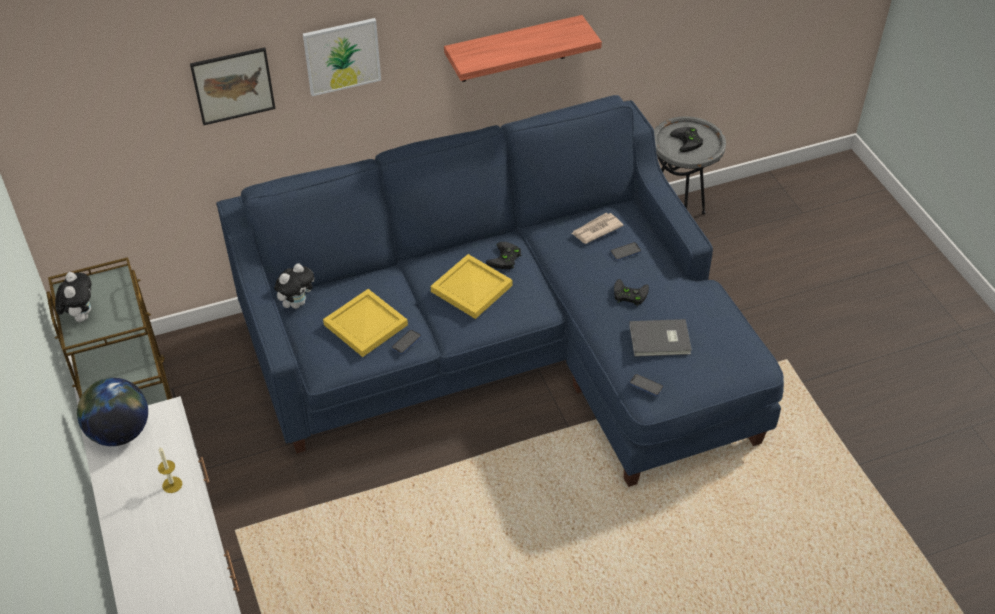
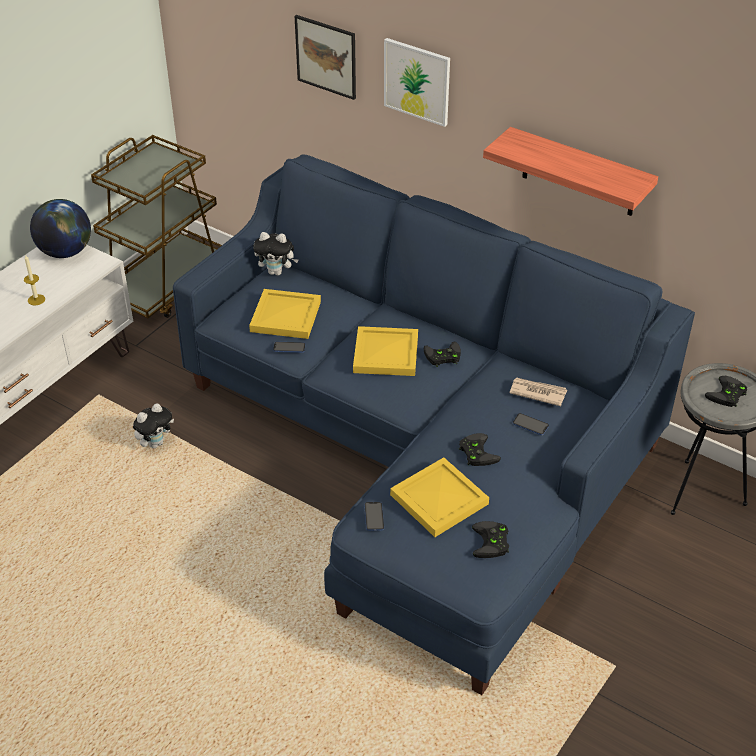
camera: 55 degrees right, 5 degrees down
(81, 316) = (135, 168): plush toy -> plush toy (155, 443)
(661, 340) = (439, 500): grey book -> yellow tray
(722, 335) = (492, 543): none -> black game controller

